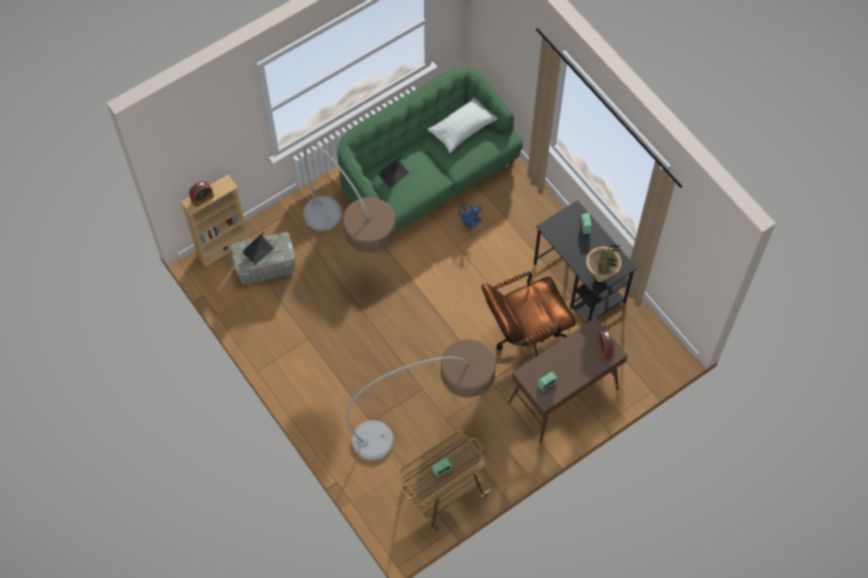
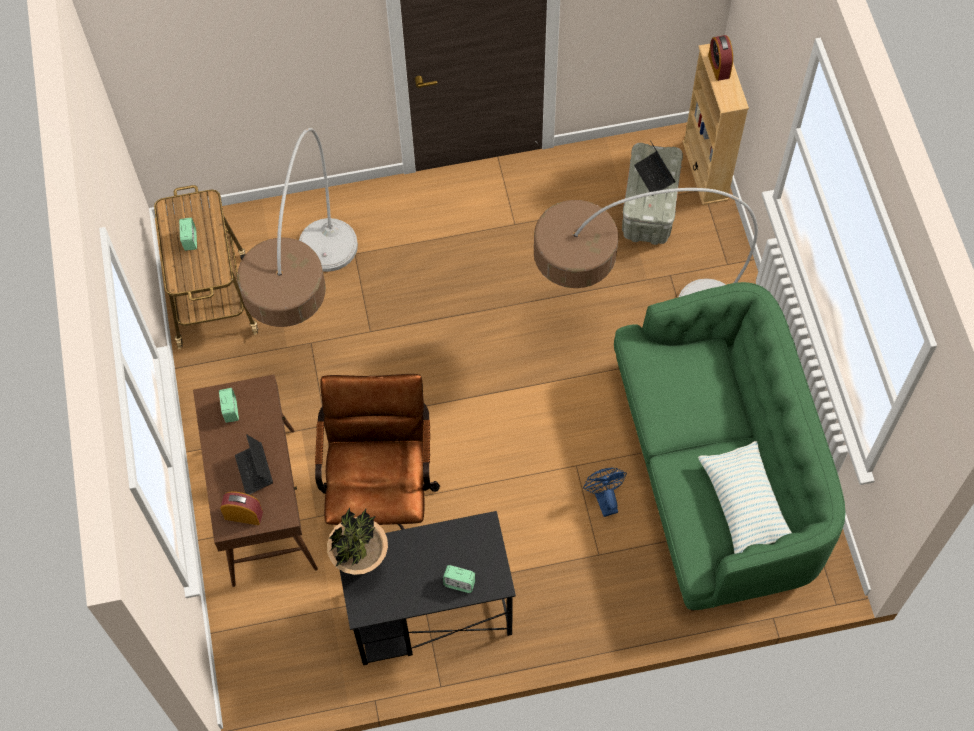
camera: 115 degrees right, 0 degrees up
(394, 175) = (696, 372): laptop -> laptop (254, 471)

